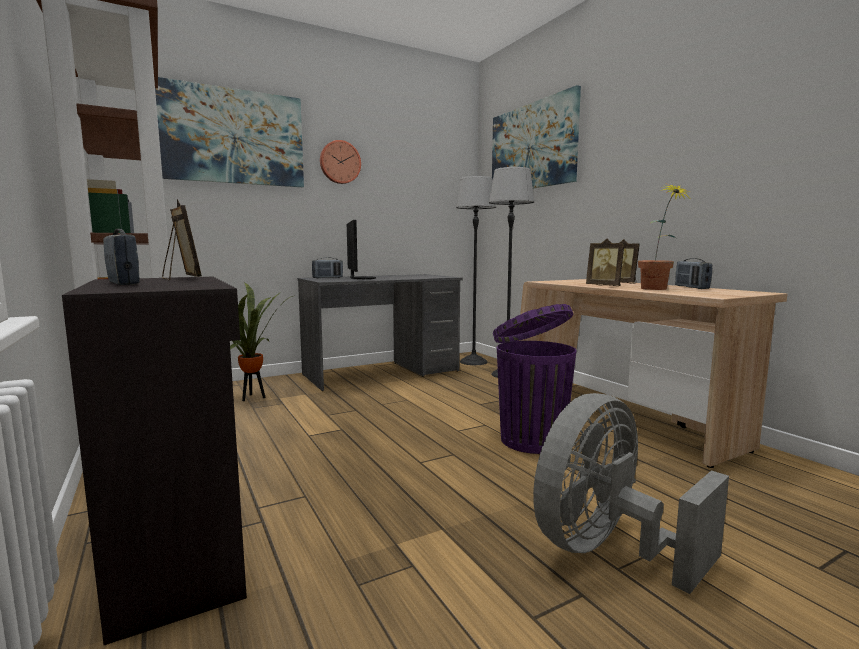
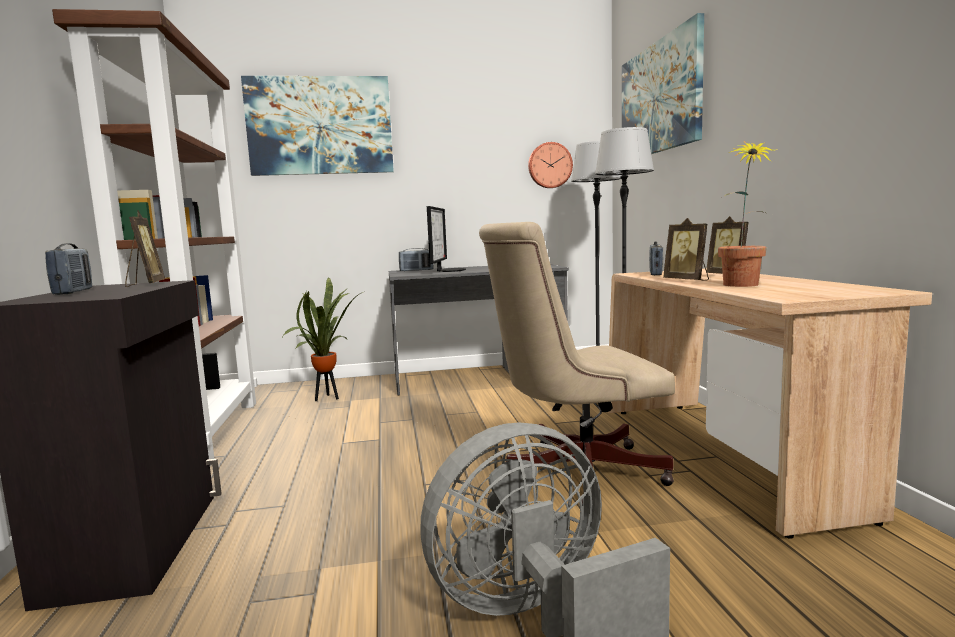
camera: 20 degrees right, 0 degrees up
(339, 162) = (434, 140): wall clock -> wall clock (549, 165)
(530, 439) = (574, 472): purple trash can -> beige office chair
(691, 287) = (807, 282): radio -> radio (655, 273)

